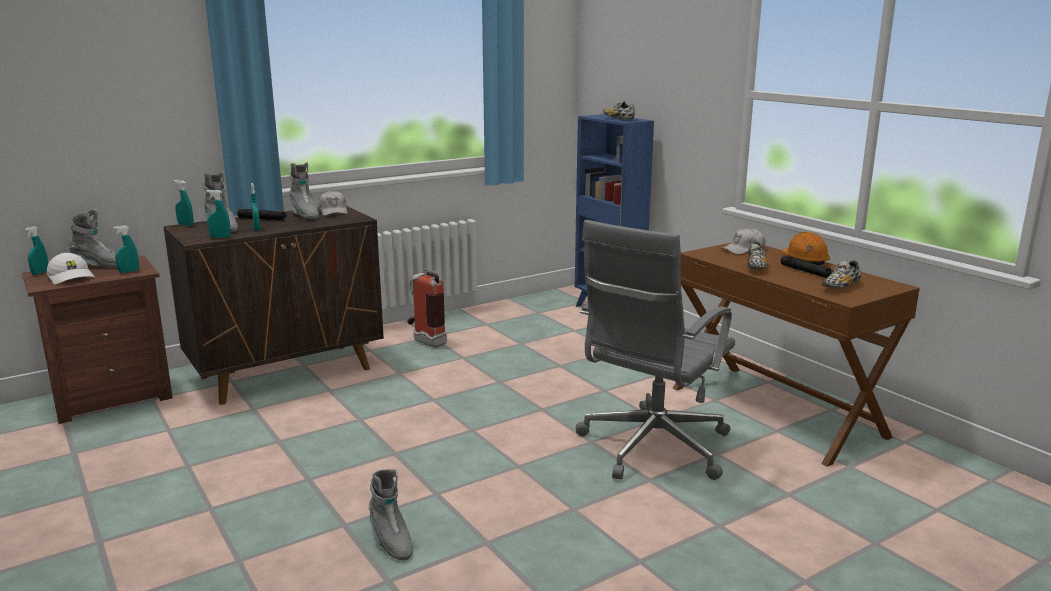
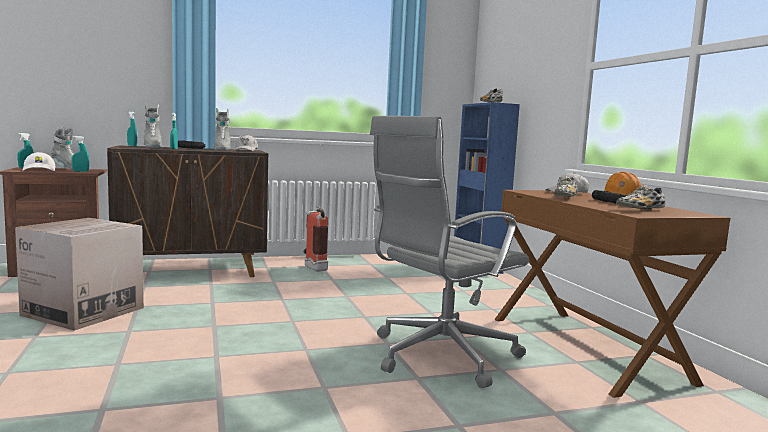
camera: 15 degrees right, 10 degrees down
(220, 237) = (140, 148): turquoise spray bottle -> none
(224, 461) = (83, 311): none -> cardboard box
(390, 541) = (139, 382): grey boot -> none

